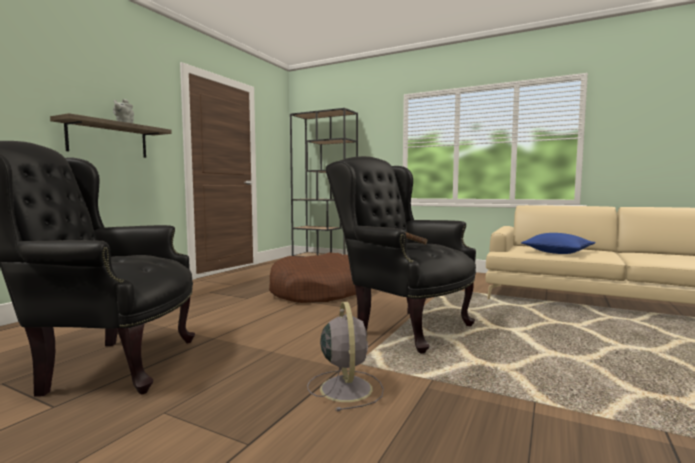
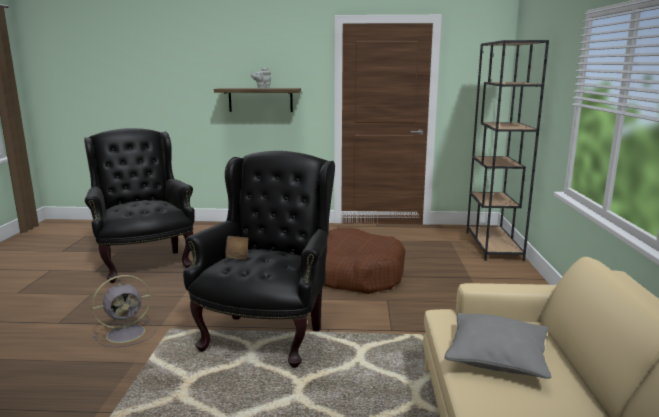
camera: 65 degrees right, 10 degrees up
(557, 252) = (497, 358): blue pillow -> grey pillow

